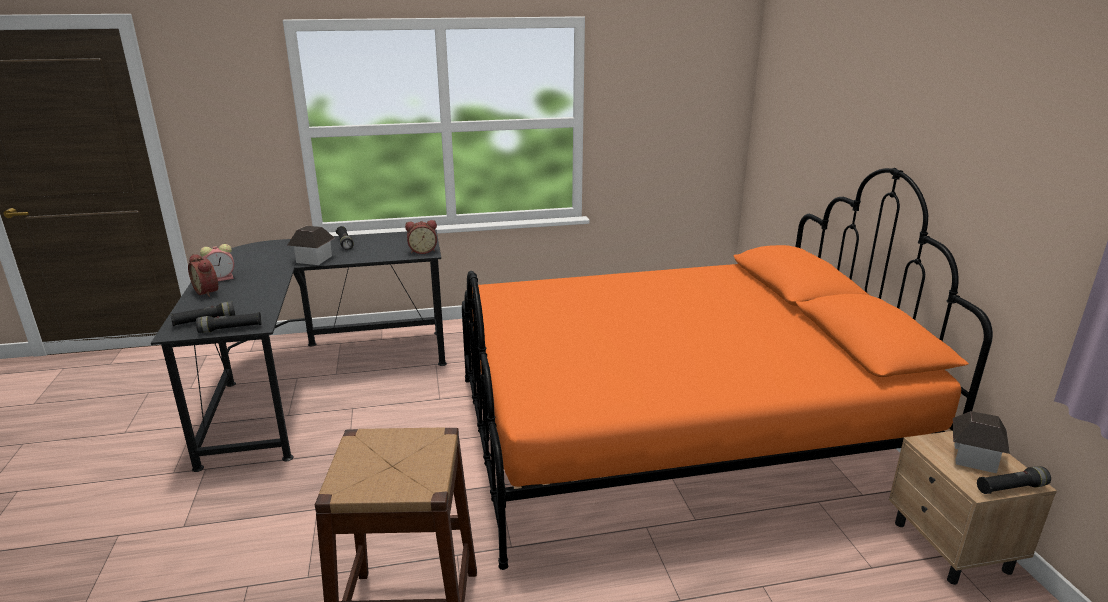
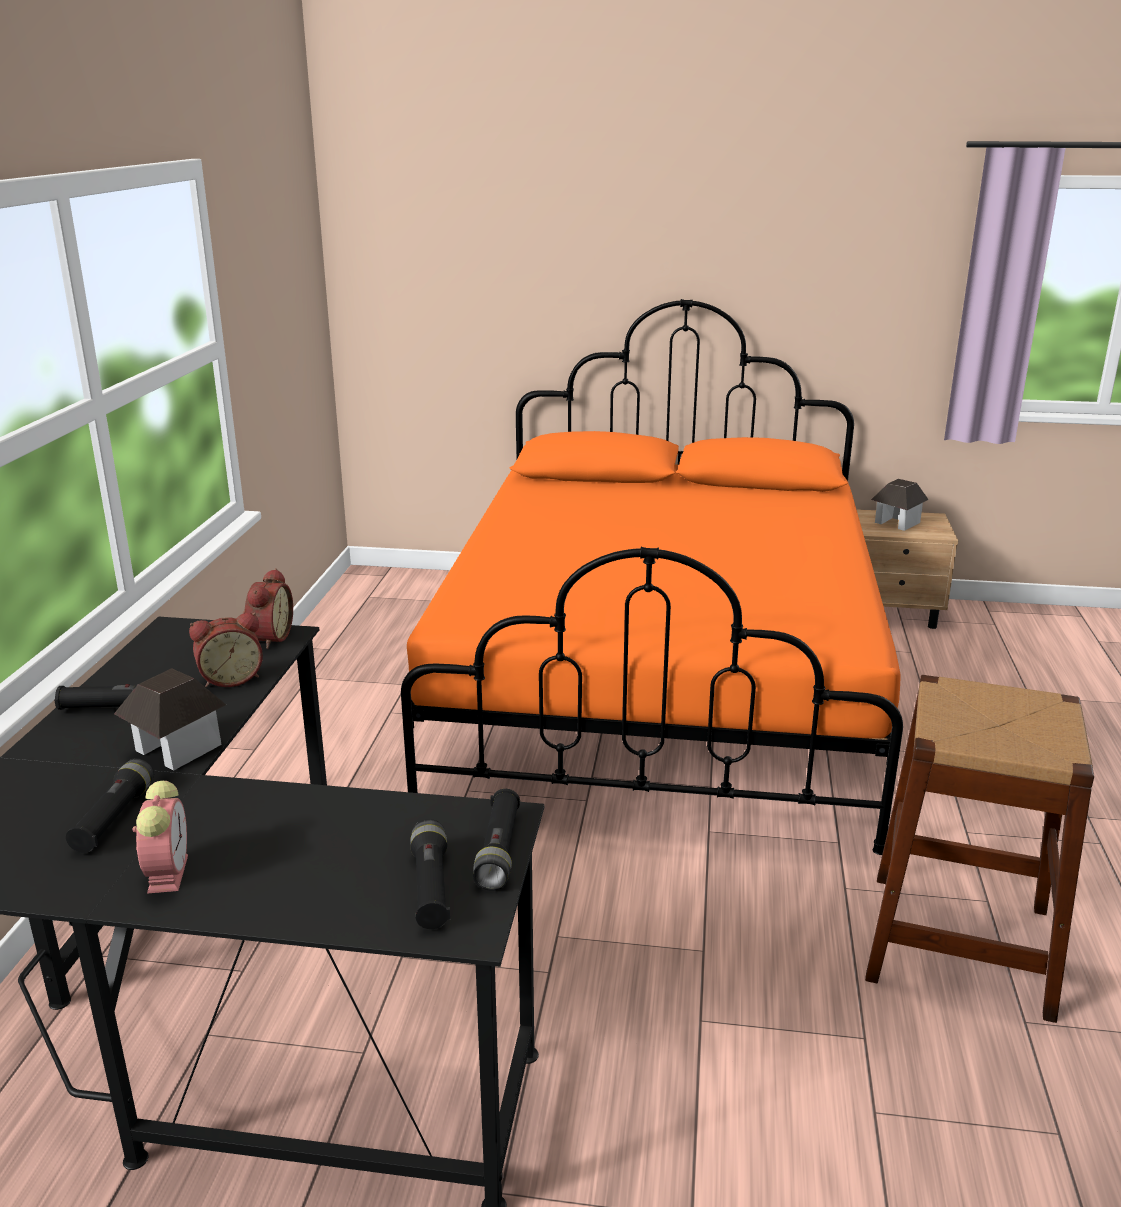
camera: 70 degrees left, 0 degrees up
(208, 291) = (243, 889): alarm clock -> alarm clock (231, 678)
(1010, 488) = (941, 525): black flashlight -> black flashlight (114, 818)

